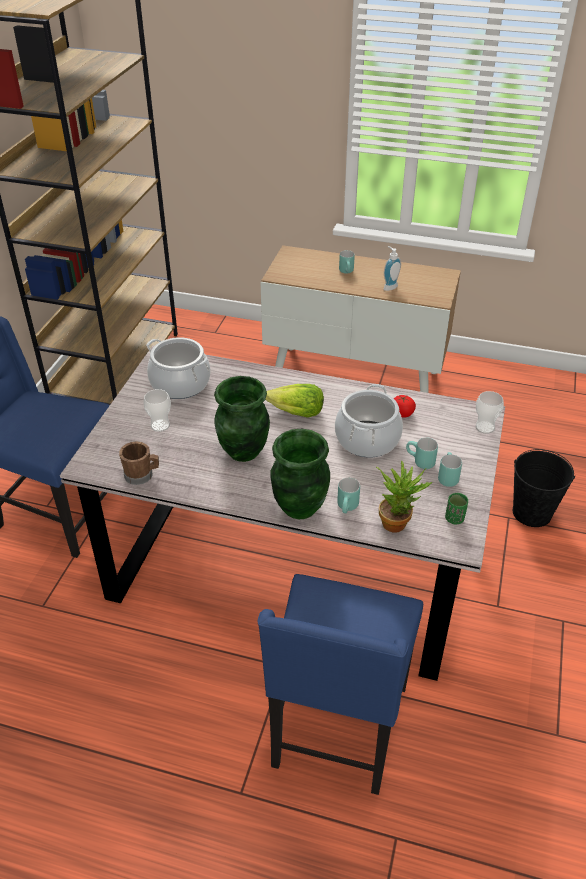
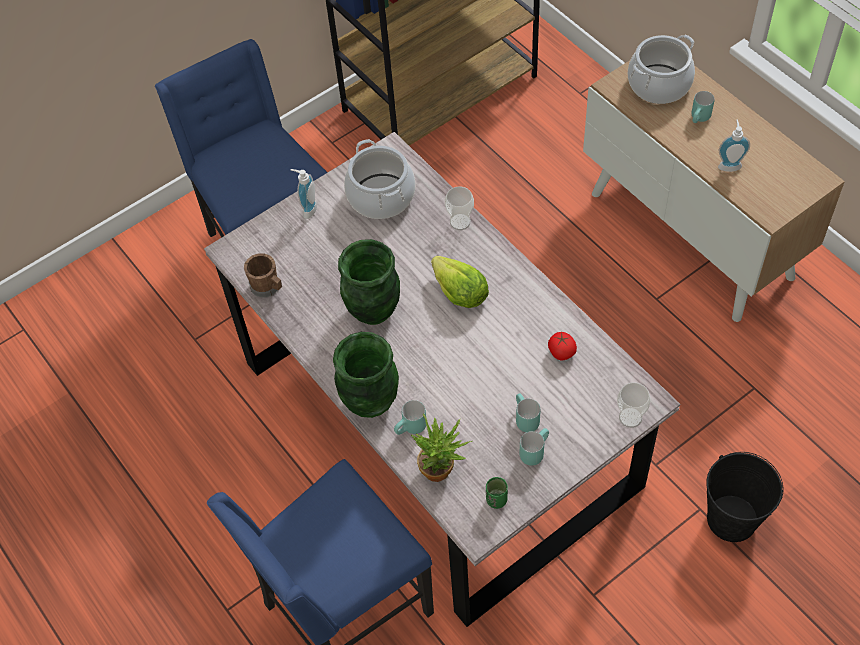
camera: 40 degrees right, 15 degrees up
(128, 414) = (307, 209): none -> soap dispenser
(160, 425) = (325, 238): cup -> cup (460, 222)
(367, 439) = (498, 363): cooking pot -> cooking pot (658, 84)

